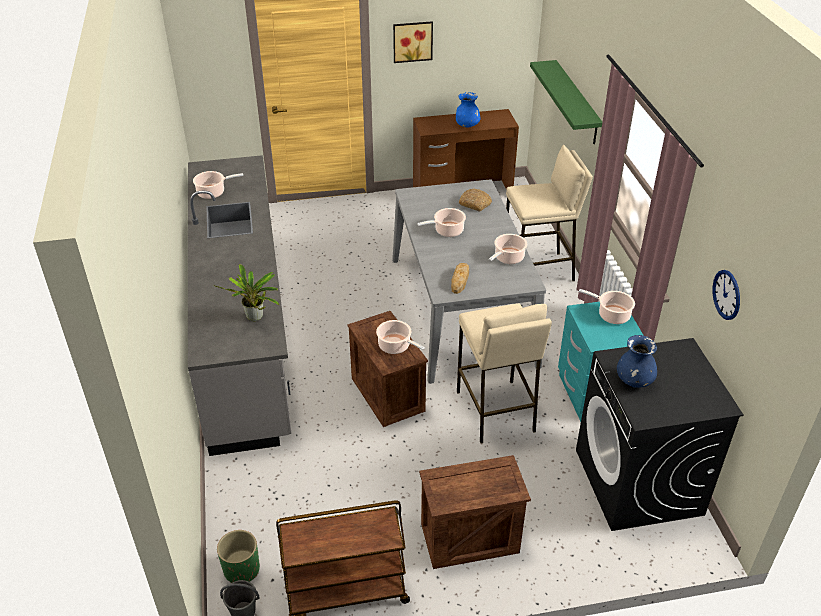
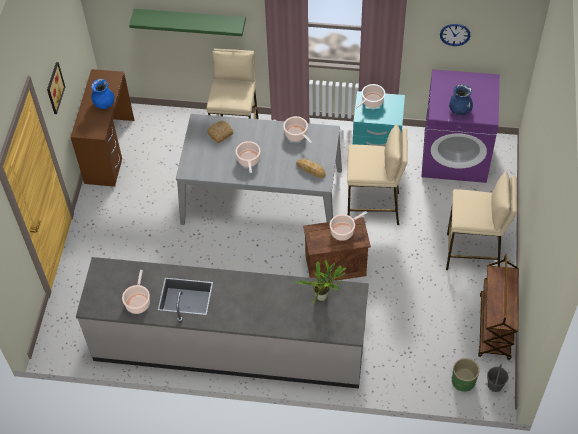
camera: 70 degrees left, 15 degrees up
(469, 539) = (473, 254): crate -> beige stool
(639, 482) = (455, 156): black washing machine -> purple washing machine

